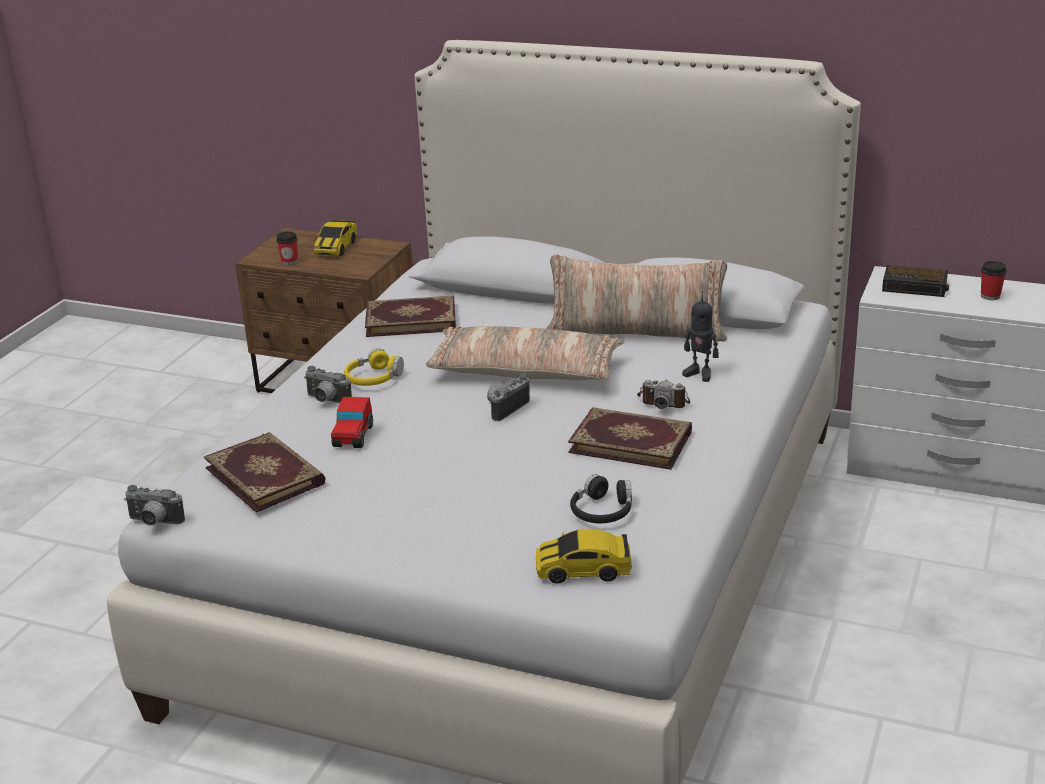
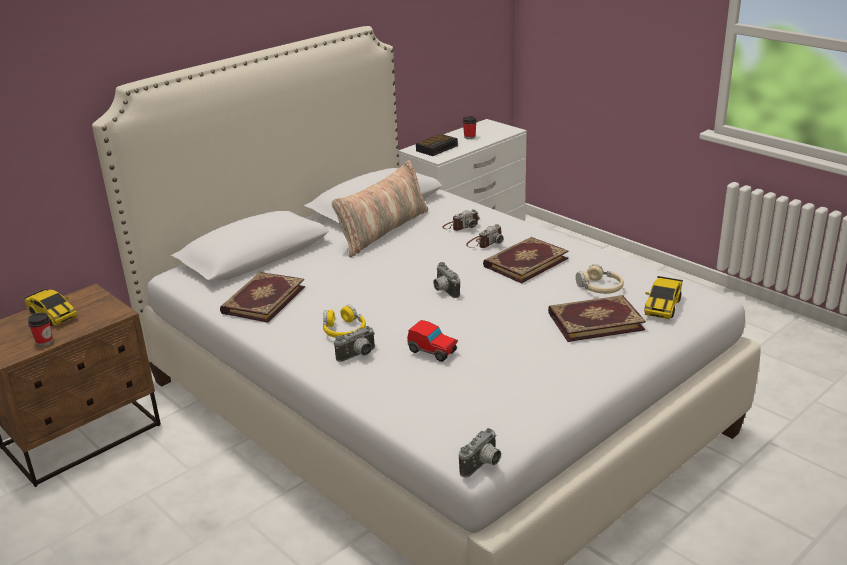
camera: 65 degrees left, 0 degrees up
(266, 475) = (459, 397): book -> book (595, 320)
(525, 372) = (398, 275): pillow -> none
(602, 511) = (600, 288): black headphones -> beige headphones
(700, 374) = (461, 226): toy robot -> camera

